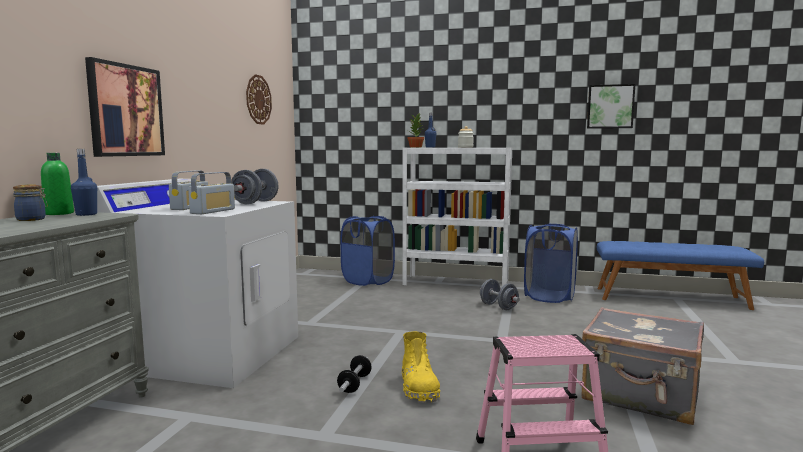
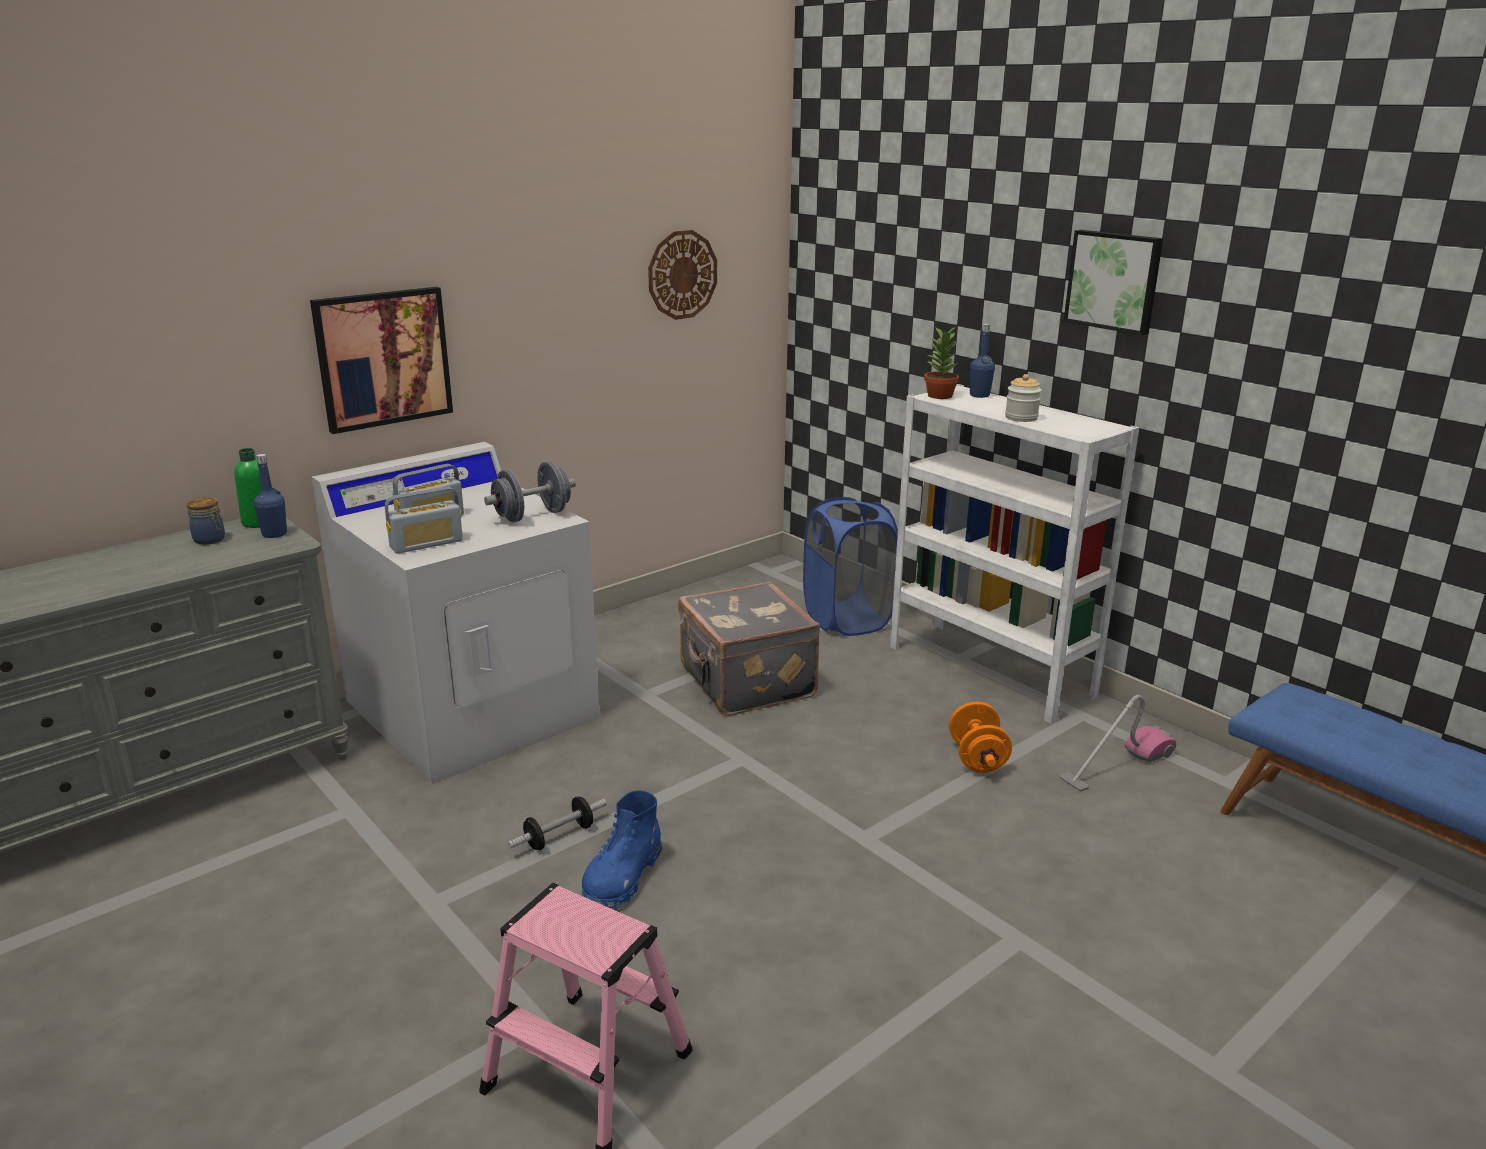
camera: 35 degrees right, 15 degrees up
(419, 388) = (622, 879): yellow boot -> blue boot
(498, 307) = (977, 758): grey dumbbell -> orange dumbbell
(549, 297) = (1117, 765): blue laundry basket -> vacuum cleaner
(610, 106) = (1376, 378): picture -> picture (1114, 281)
(640, 396) = (902, 1047): grey suitcase -> grey suitcase (745, 683)

